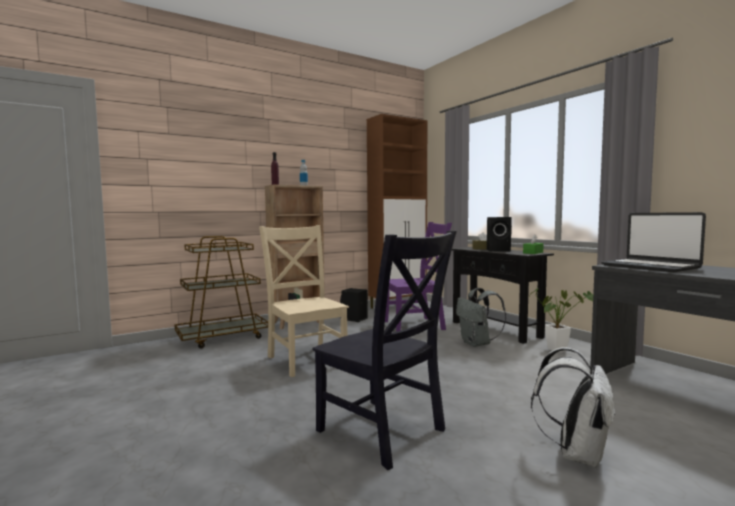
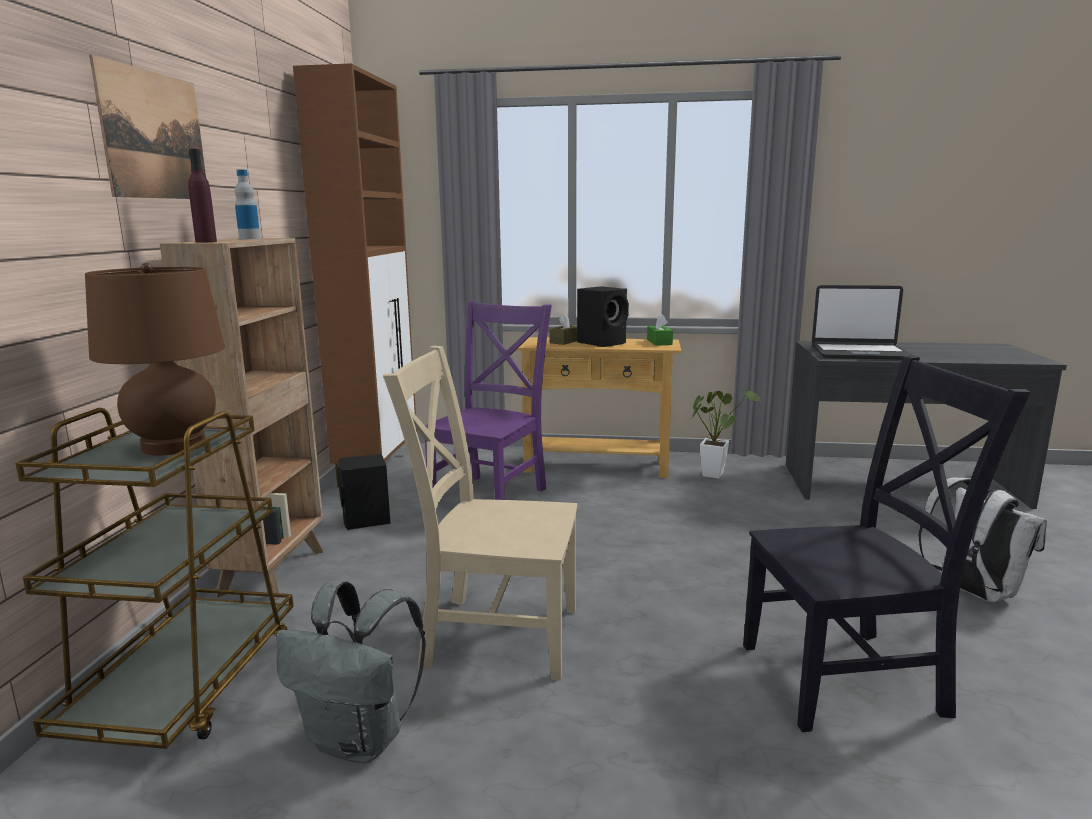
camera: 50 degrees left, 10 degrees up
(225, 249) = (174, 446): none -> brown table lamp
(274, 150) = (154, 135): none -> picture
(477, 344) = (630, 497): grey backpack -> grey backpack (360, 740)
(495, 329) = (596, 466): black console table -> beige console table

